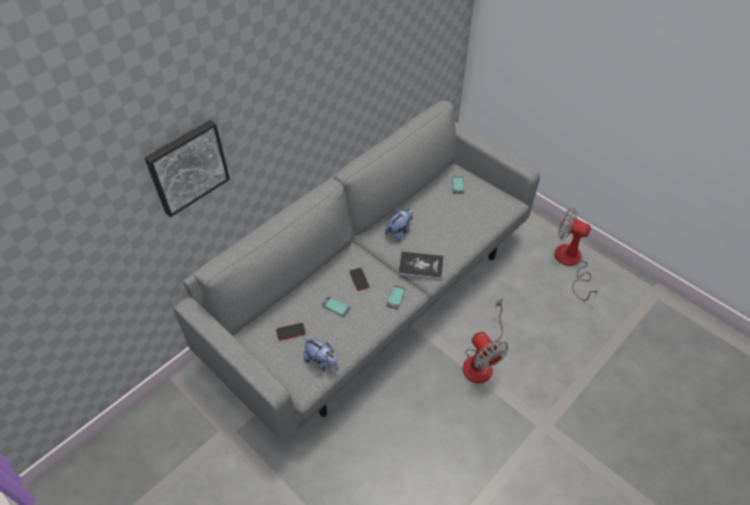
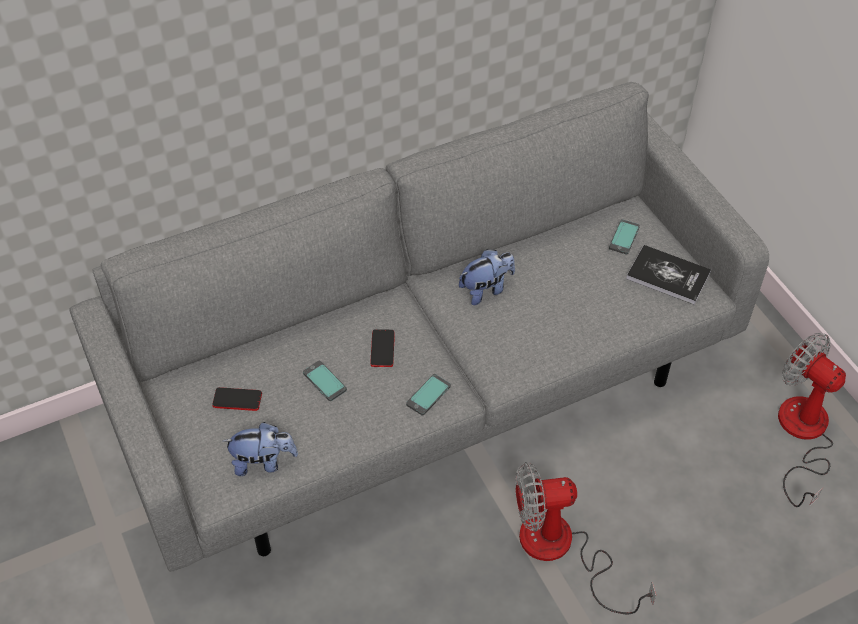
camera: 20 degrees right, 0 degrees up
(187, 167) = (118, 90): picture -> none
(322, 362) = (263, 462): plush toy -> plush toy turned 60 degrees counterclockwise
(421, 266) = (494, 356): book -> book (668, 275)
(481, 360) = (561, 550): fan -> fan turned 90 degrees clockwise

